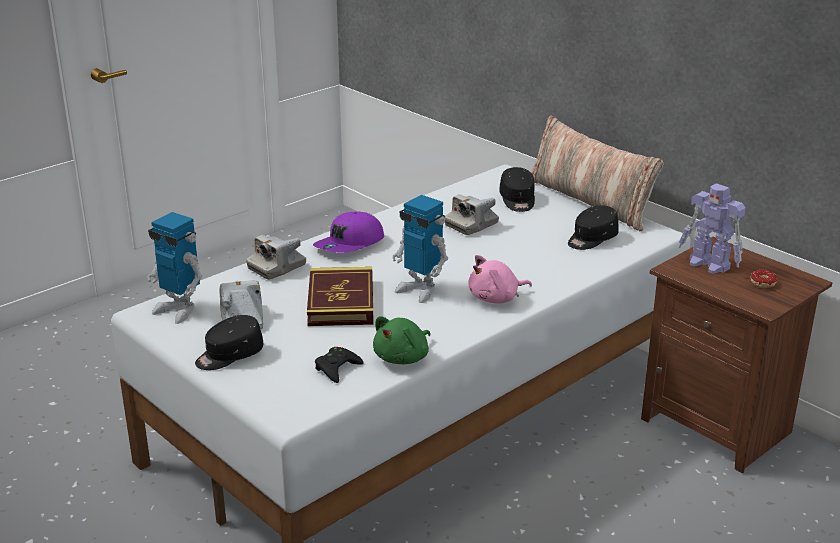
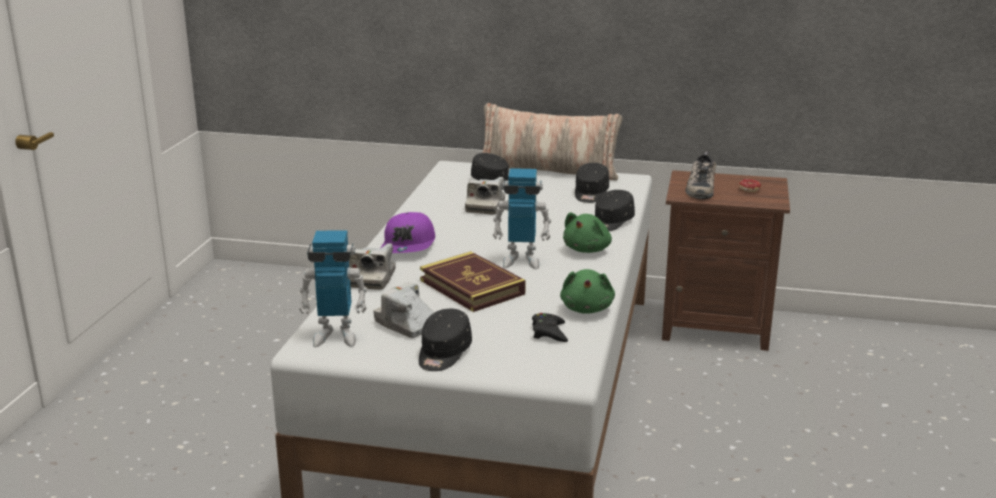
camera: 35 degrees left, 5 degrees down
(496, 298) = (588, 249): pink plush toy -> green plush toy
(562, 276) = (611, 222): none -> black cap
(709, 265) = (699, 187): toy robot -> shoe

